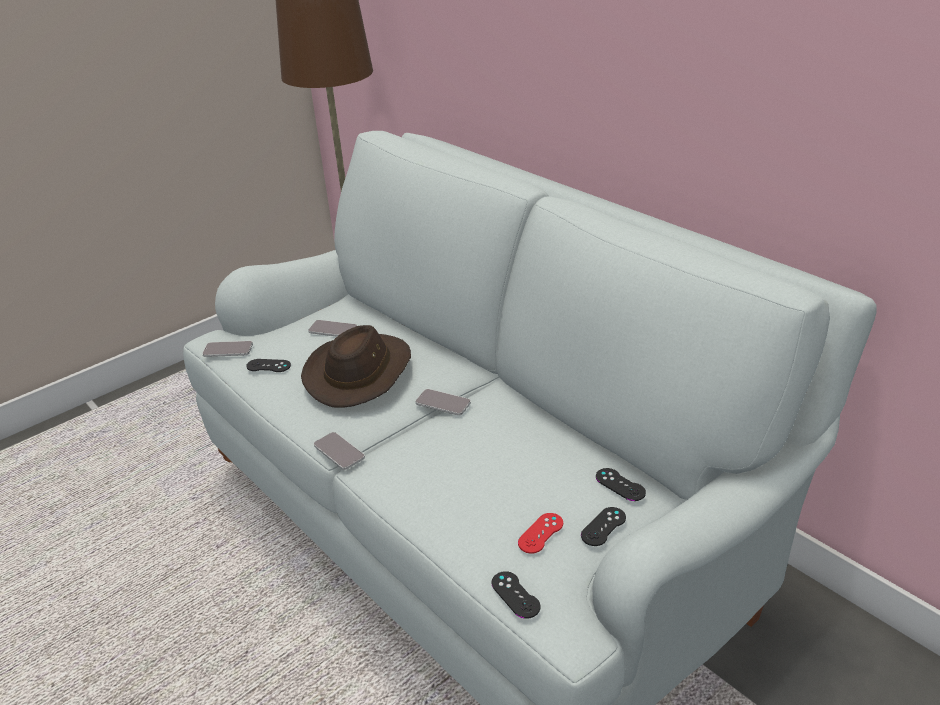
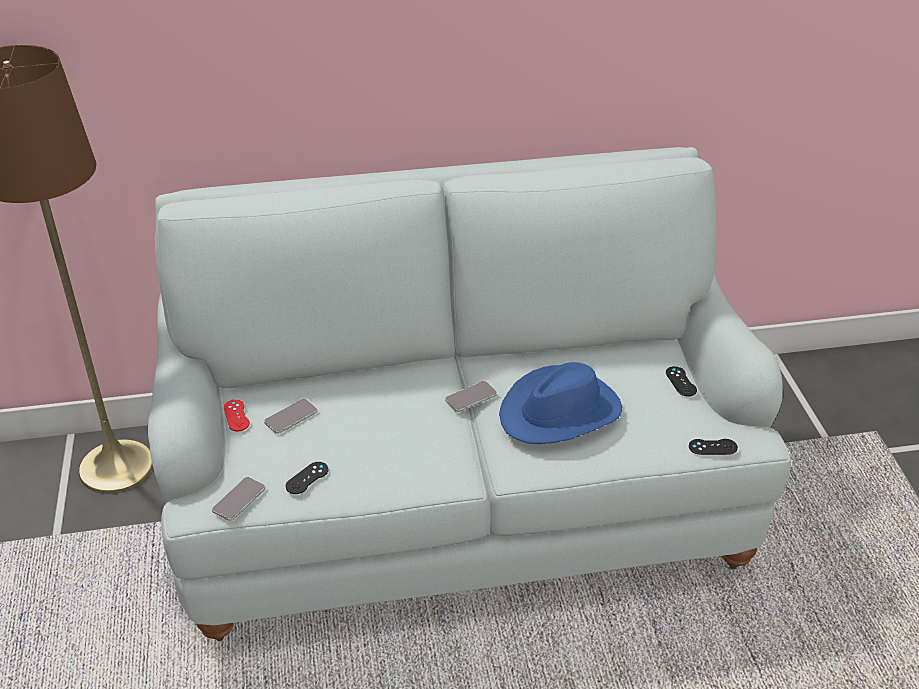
camera: 60 degrees left, 5 degrees up
(339, 451) = (477, 479): phone -> none
(359, 372) = (383, 424): brown hat -> none
(464, 459) = (560, 412): none -> blue hat
(541, 533) = (668, 410): red game controller -> red game controller (236, 415)
(620, 485) = (647, 355): black game controller -> none

